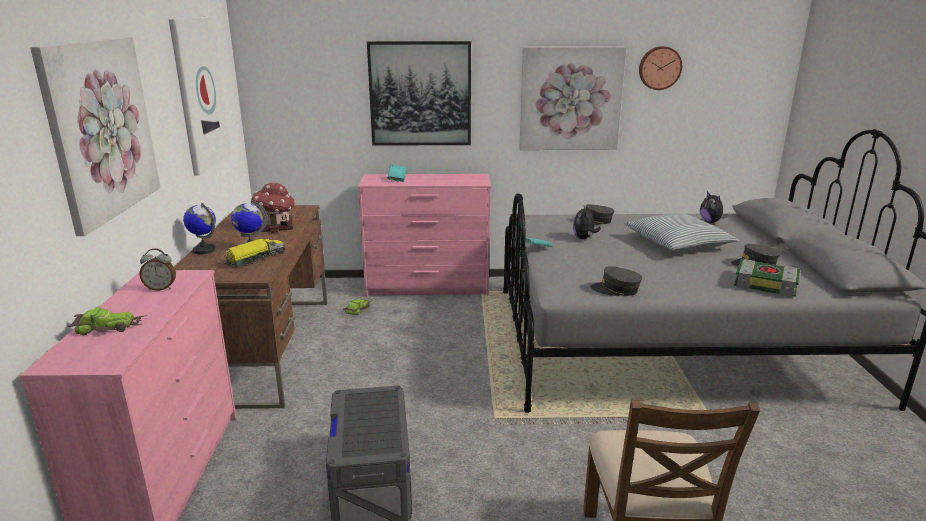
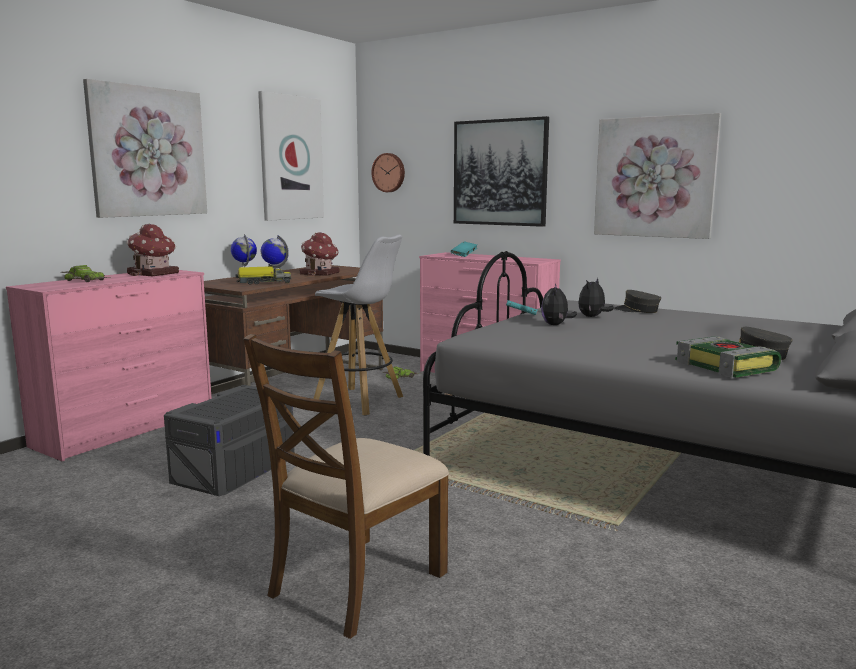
camera: 35 degrees right, 10 degrees down
(161, 288) = (153, 274): alarm clock -> toy house
(364, 352) = (360, 401): none -> white stool
(616, 289) = (531, 344): grey cap -> none
(659, 68) = (767, 137): wall clock -> wall clock (389, 172)
(677, 243) = (696, 332): pillow -> none
(710, 222) = (790, 326): plush toy -> plush toy (556, 325)

